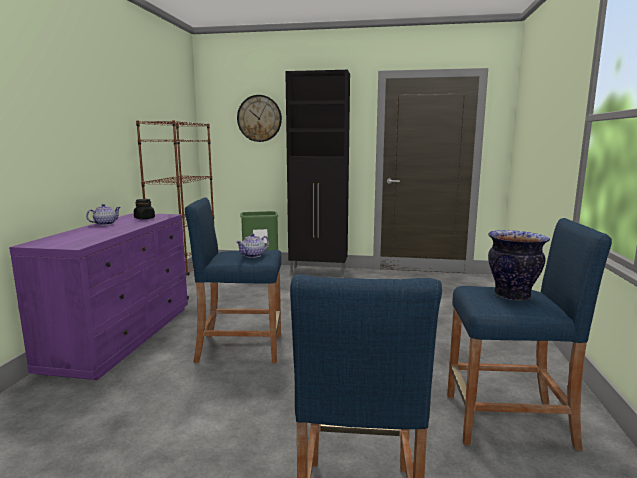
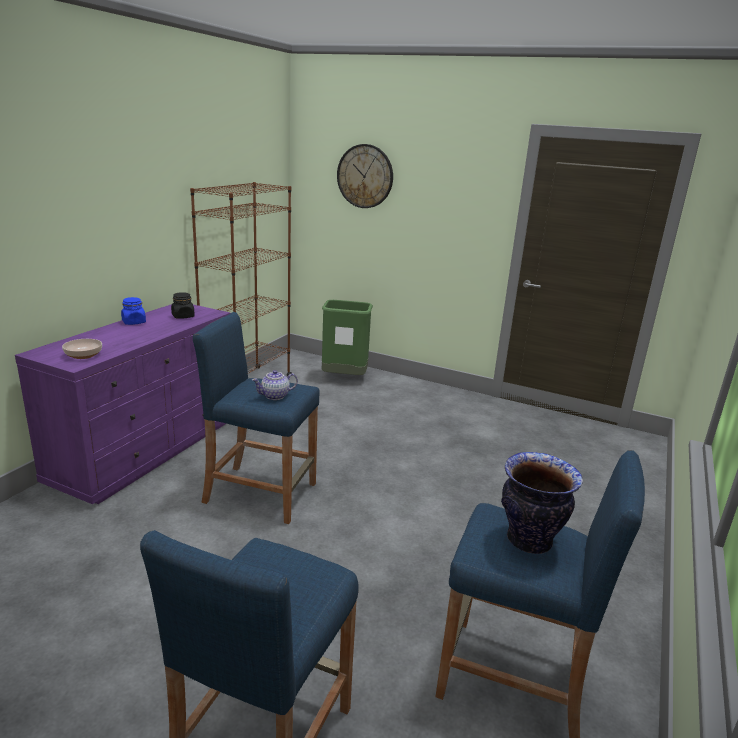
camera: 15 degrees right, 10 degrees up
(77, 241) = (83, 355): none -> bowl
(105, 224) = (134, 322): teapot -> blue jar
(319, 270) = (418, 387): black cabinet -> none

